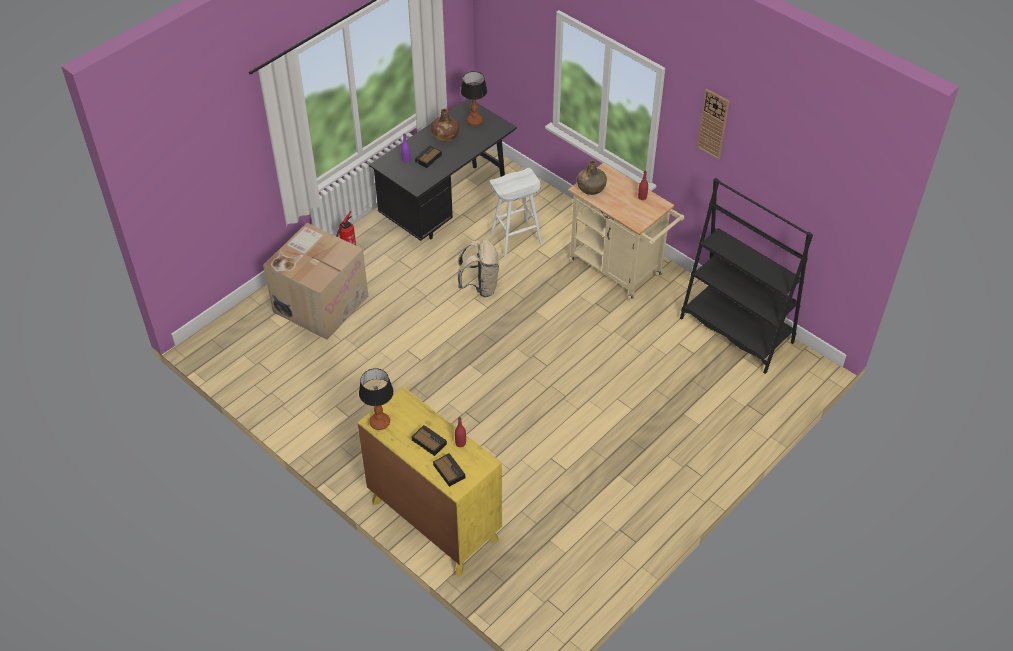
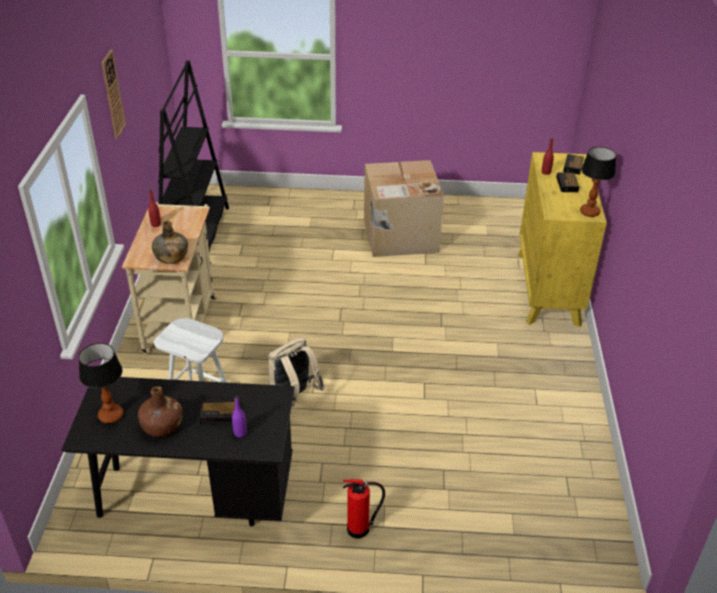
camera: 130 degrees left, 10 degrees down
(320, 303) = (446, 504): cardboard box -> cardboard box (399, 236)

